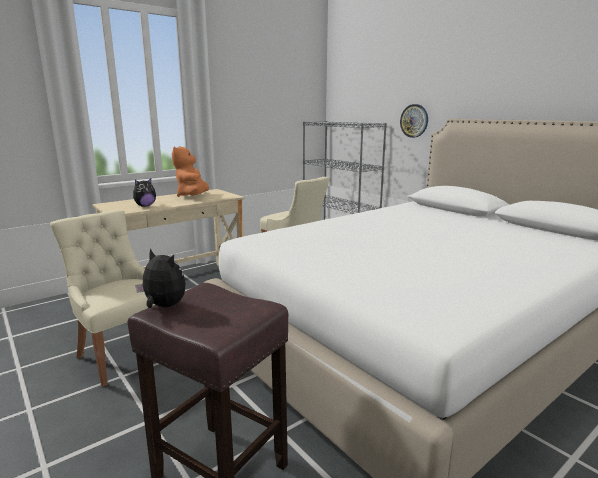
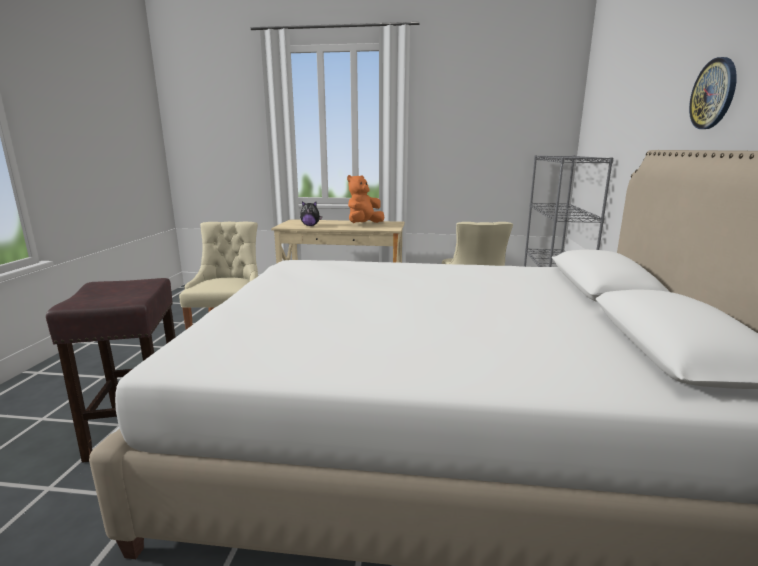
camera: 45 degrees right, 0 degrees up
(163, 306) = (108, 282): plush toy -> none
(414, 121) = (636, 154): wall clock -> wall clock (713, 94)

